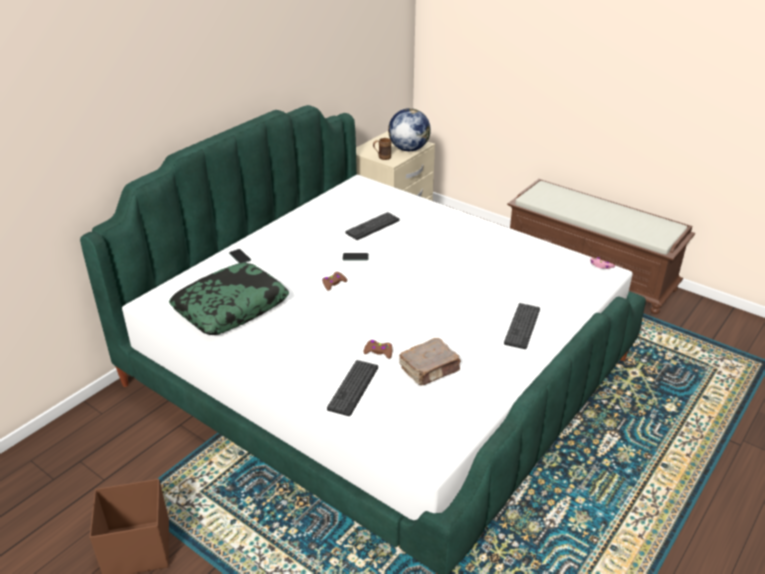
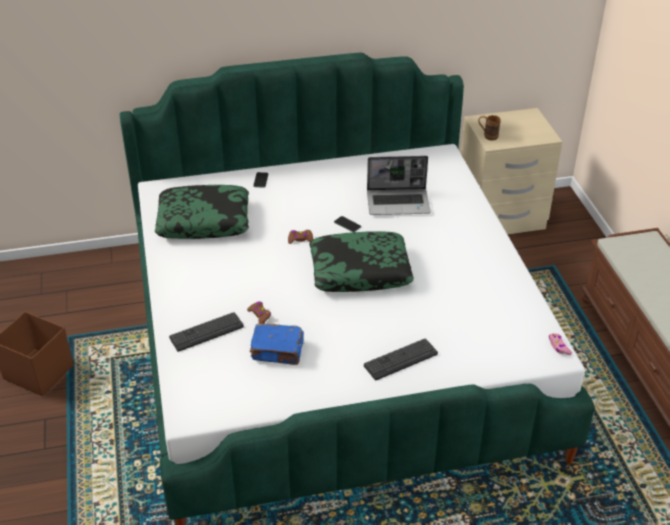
camera: 40 degrees right, 5 degrees up
(372, 226) = (398, 203): keyboard -> laptop
(408, 149) = (526, 137): globe -> none
(410, 283) = (360, 271): none -> pillow
(430, 369) = (278, 351): brown book -> blue book

